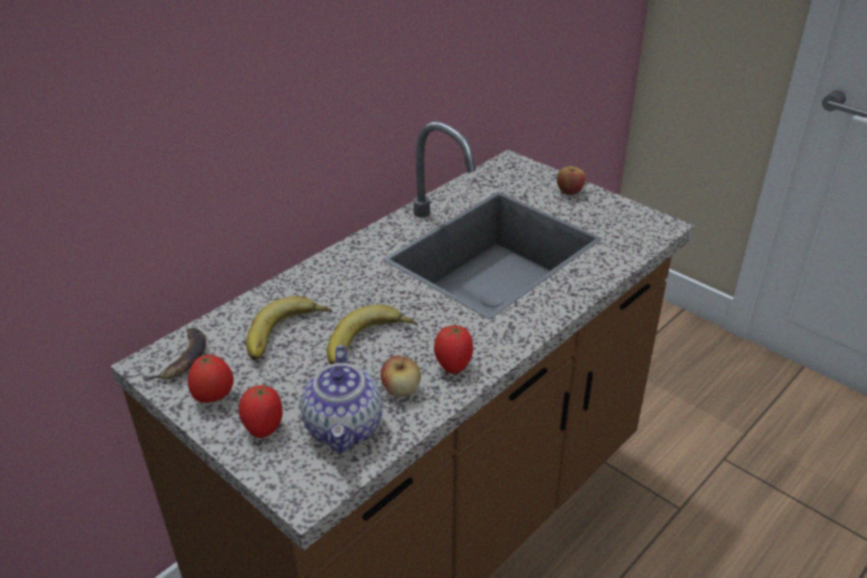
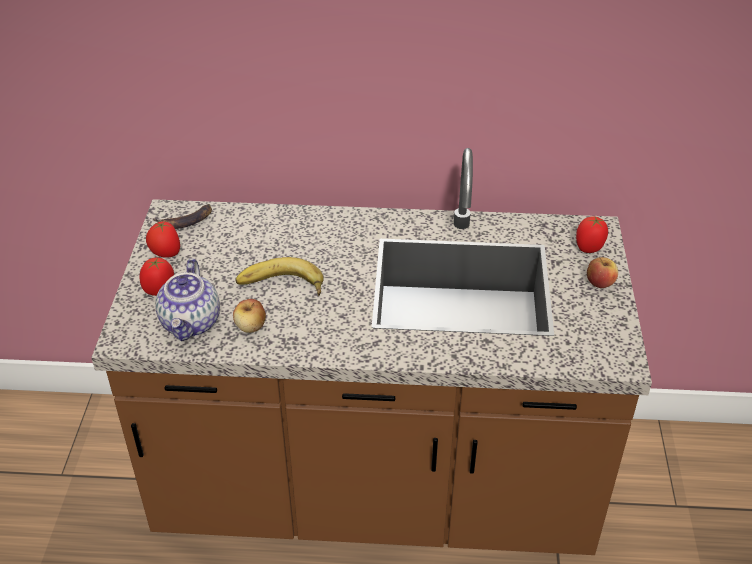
camera: 50 degrees right, 5 degrees up
(287, 335) = (250, 247): banana -> none
(345, 428) = (191, 323): teapot -> teapot turned 45 degrees counterclockwise
(453, 365) = (300, 337): tomato -> tomato (589, 248)

